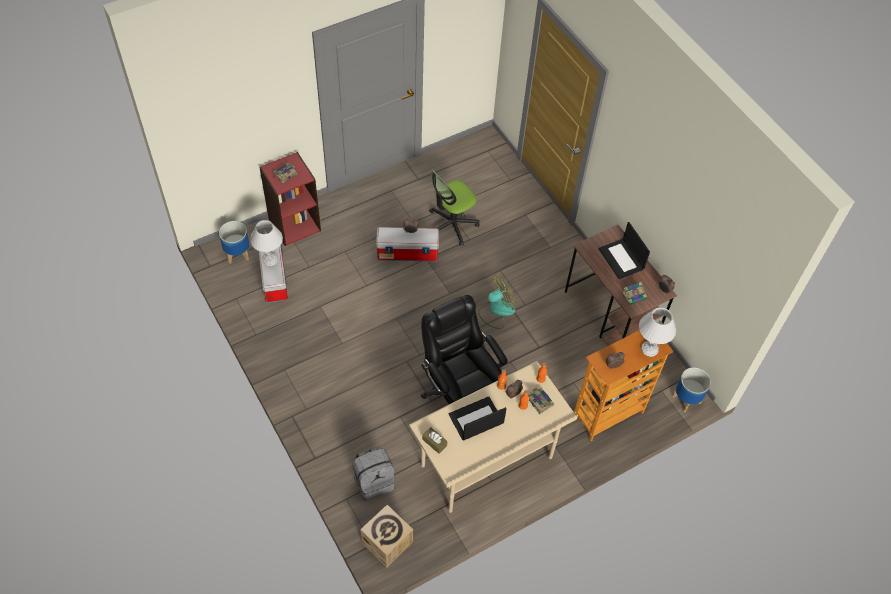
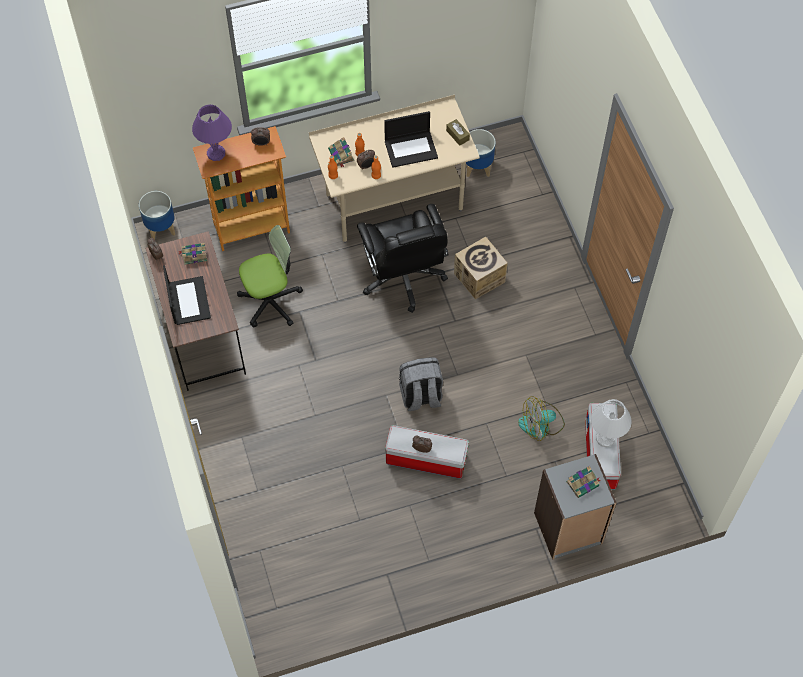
camera: 165 degrees left, 5 degrees up
(237, 254) = (645, 496): planter -> planter (477, 168)
(294, 224) = (568, 529): red bookcase -> grey bookcase
(373, 481) = (512, 205): grey backpack -> grey backpack (420, 396)
(387, 542) = (508, 151): cardboard box -> cardboard box (479, 278)
(451, 225) = (359, 491): office chair -> office chair (270, 301)
(496, 311) = (336, 363): fan -> fan (541, 424)
(649, 349) = (217, 153): white table lamp -> purple table lamp

